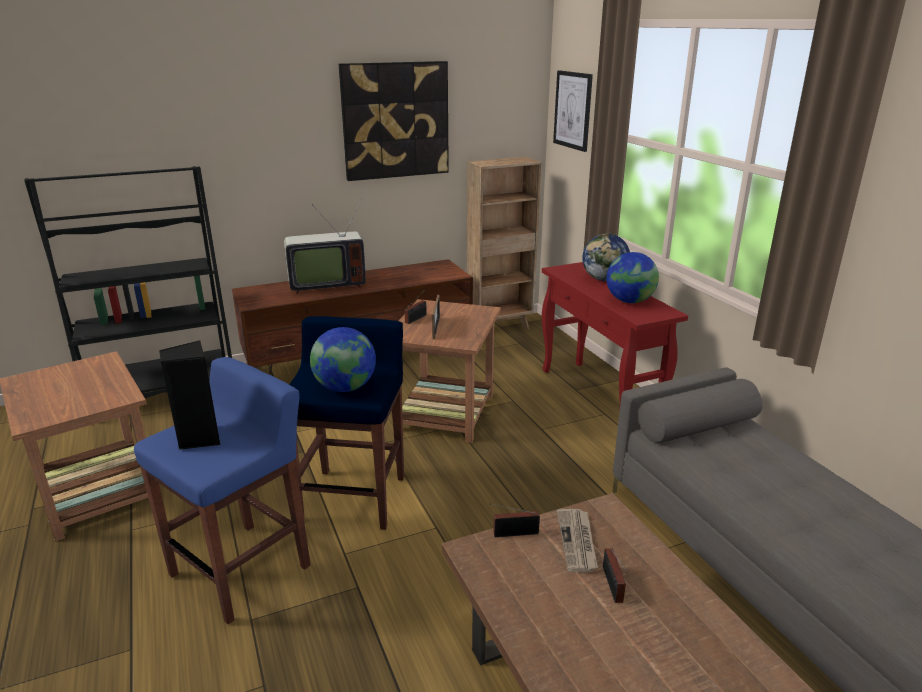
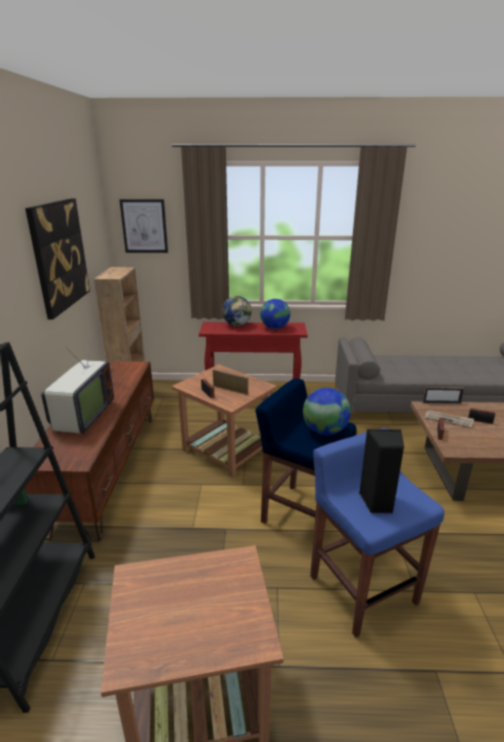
camera: 65 degrees left, 0 degrees up
(641, 529) = (441, 403): none -> picture frame

